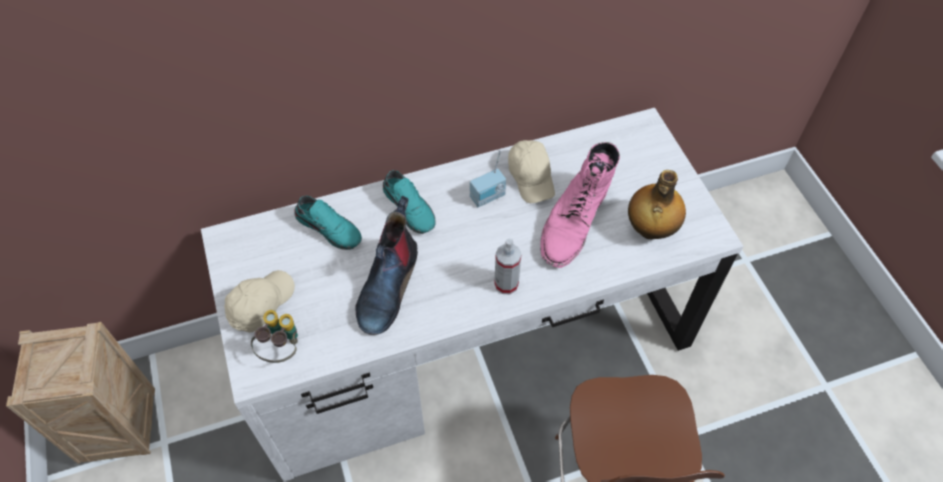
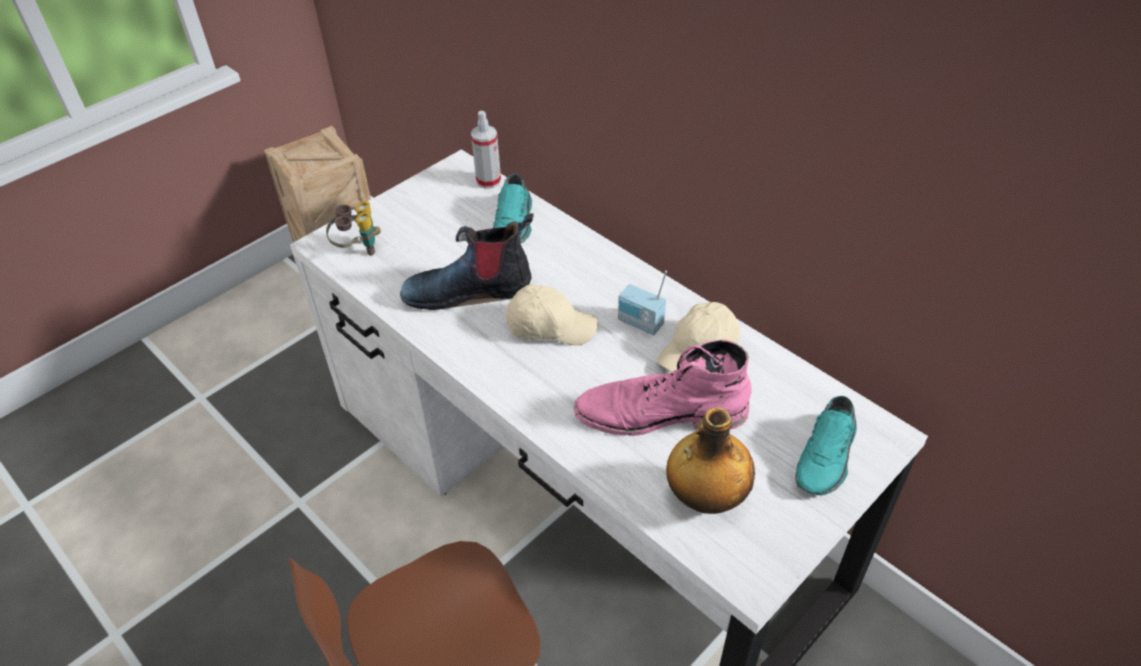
camera: 65 degrees right, 10 degrees down
(260, 304) = (400, 216): beige cap -> beige cap (550, 326)
(410, 208) = (580, 269): turquoise shoe -> turquoise shoe (827, 457)
(506, 284) = (529, 383): spray bottle -> spray bottle (488, 181)

